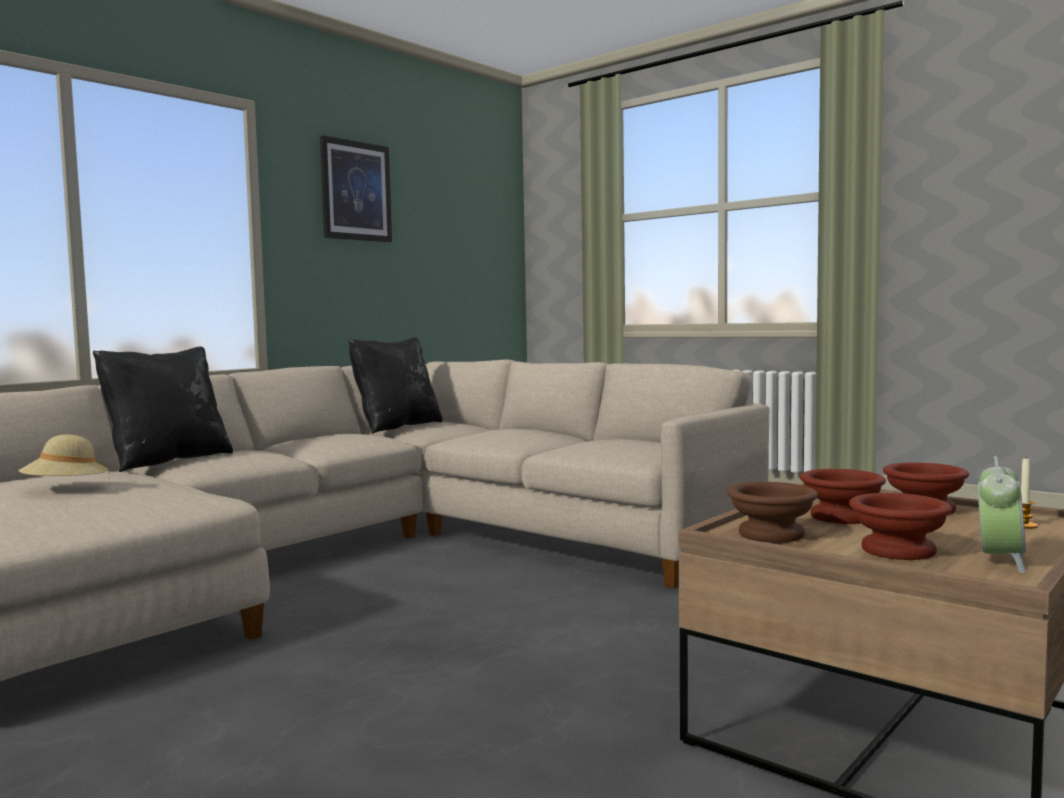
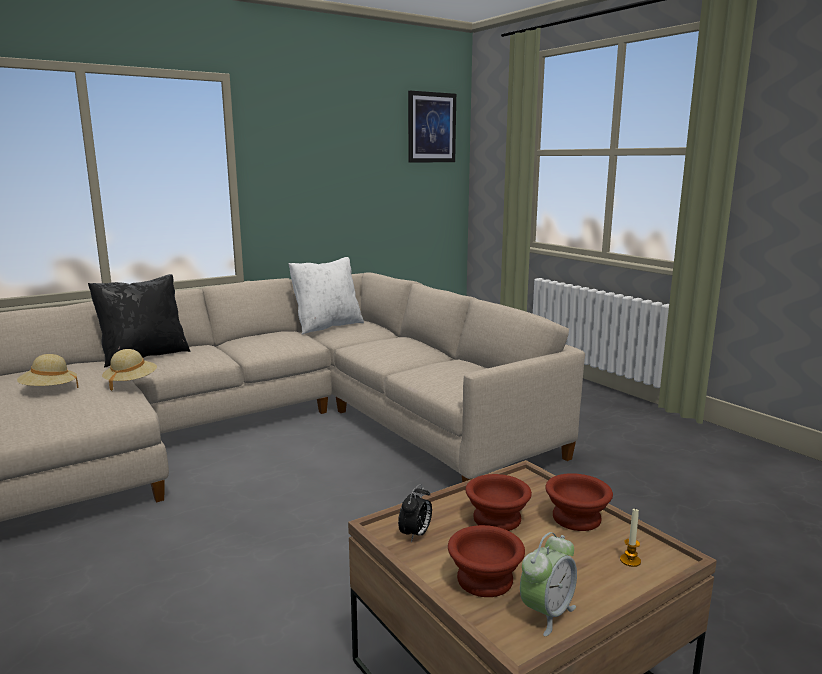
camera: 15 degrees right, 10 degrees up
(183, 479) = (131, 383): none -> beige hat
(356, 191) = (316, 136): picture -> picture (431, 127)
(396, 427) = (327, 326): black pillow -> white pillow
(769, 534) = (415, 535): brown bowl -> alarm clock

